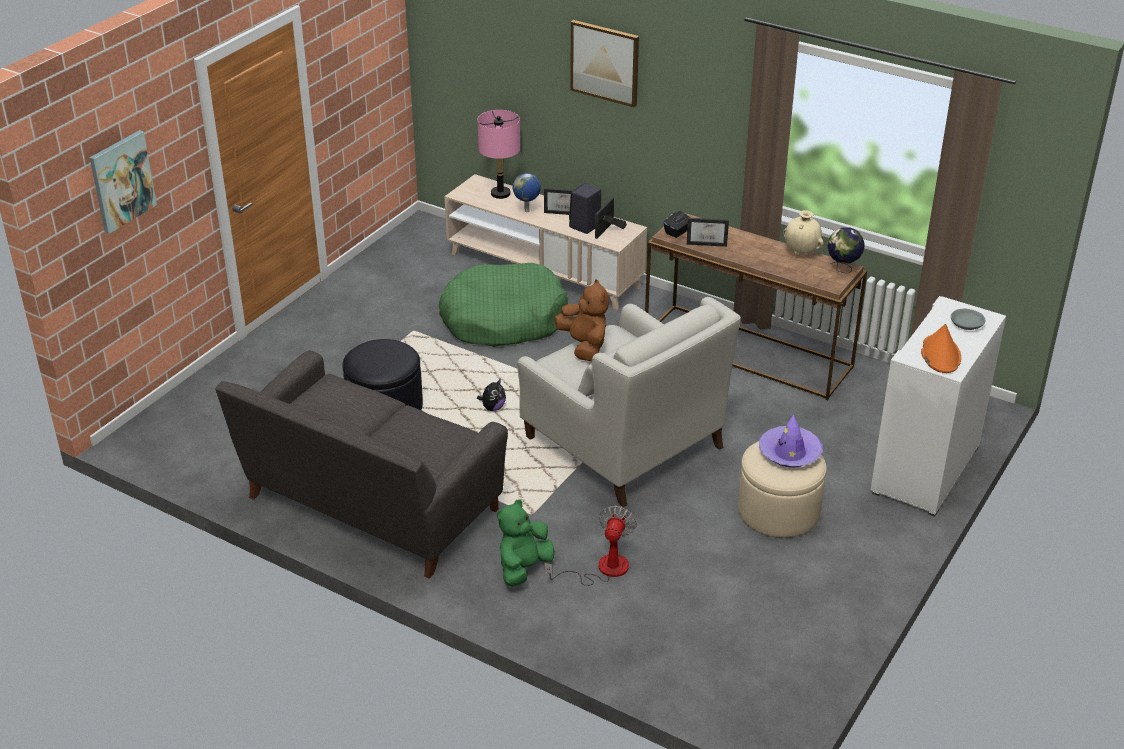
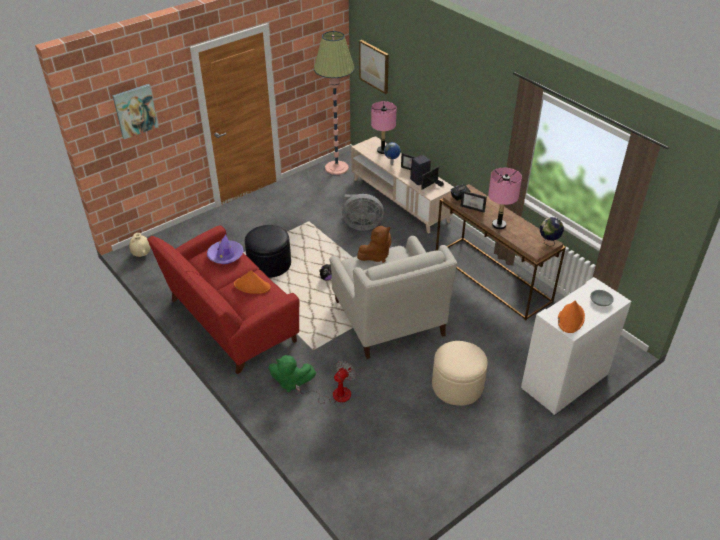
camera: 20 degrees right, 5 degrees up
(370, 505) = (230, 321): grey sofa -> red sofa
(412, 242) = (336, 168): none -> floor lamp
(416, 429) = (252, 286): none -> orange hat
(503, 319) = (361, 225): green dog bed -> grey fan
(523, 568) = (291, 382): green plush toy -> green plush toy turned 135 degrees counterclockwise
(584, 346) = (376, 256): brown plush toy -> brown plush toy turned 60 degrees clockwise
(605, 62) = (442, 84): picture -> picture (374, 66)
(758, 259) = (498, 225): none -> pink table lamp
(790, 453) = (466, 354): purple hat -> purple hat (225, 255)
(801, 252) = (528, 226): beige vase -> beige vase (142, 255)

